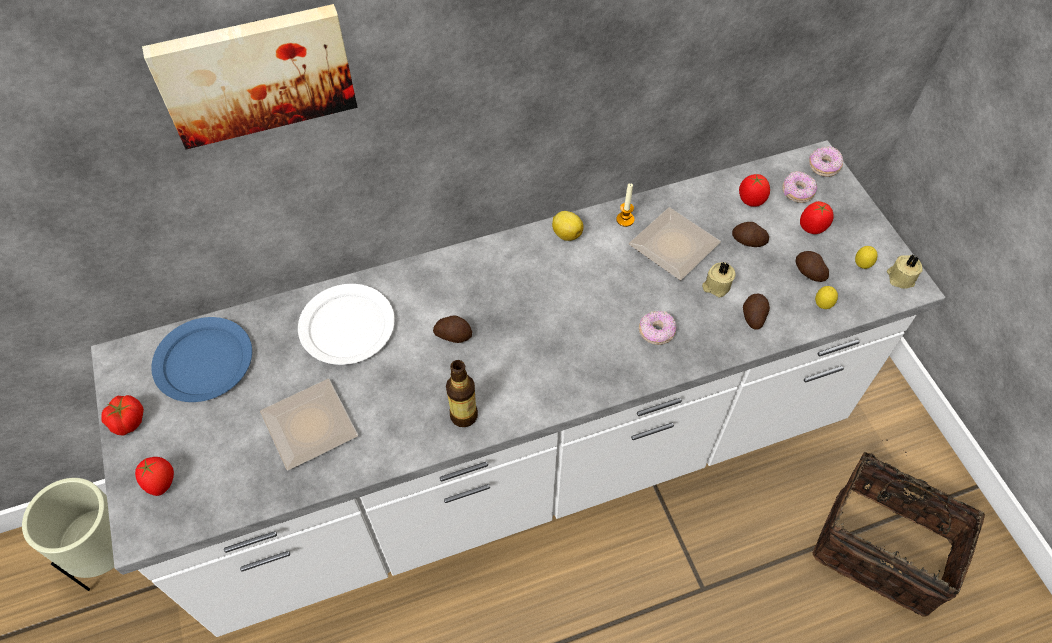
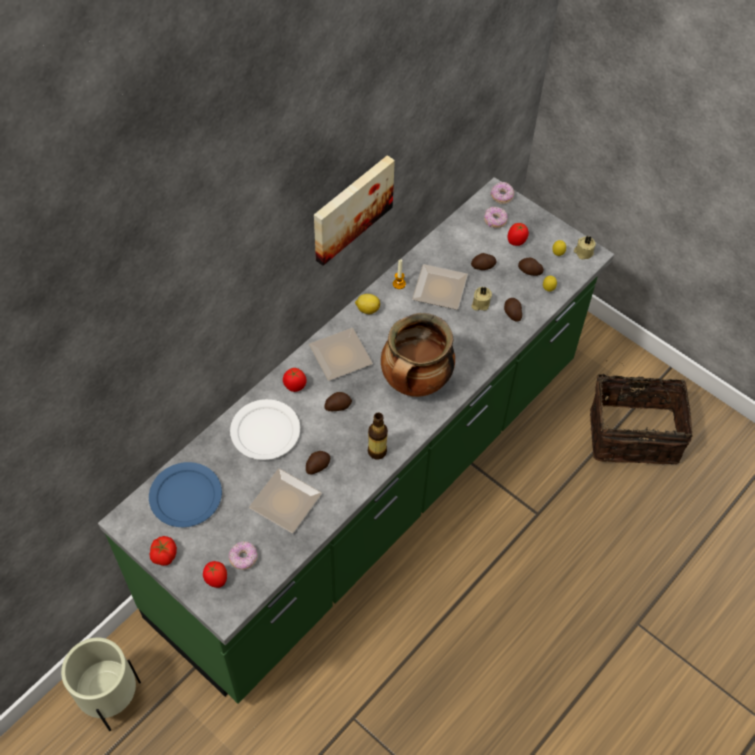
camera: 30 degrees left, 0 degrees up
(255, 73) = (198, 287): picture -> picture (351, 208)
(379, 398) = (317, 465): none -> potato
(499, 274) = (341, 354): none -> plate
(526, 461) = (373, 488): white counter -> green counter
(568, 351) = (415, 384): none -> cooking pot
(656, 332) = (461, 349): donut -> donut (243, 558)
(750, 201) = (469, 238): tomato -> tomato (295, 386)

